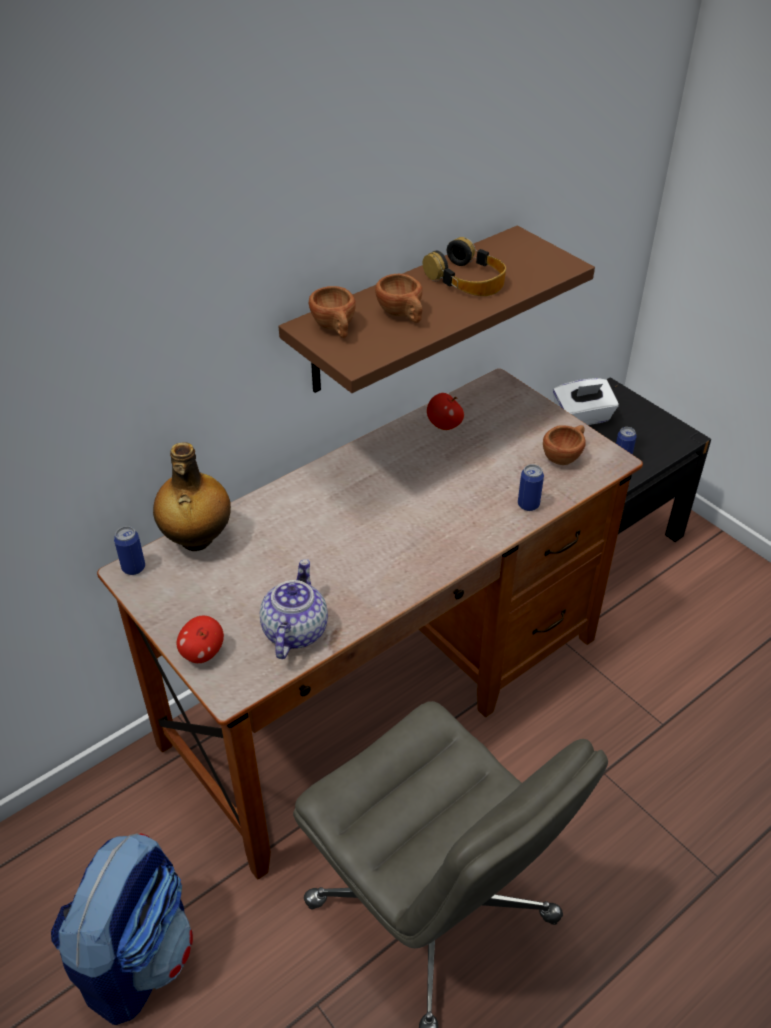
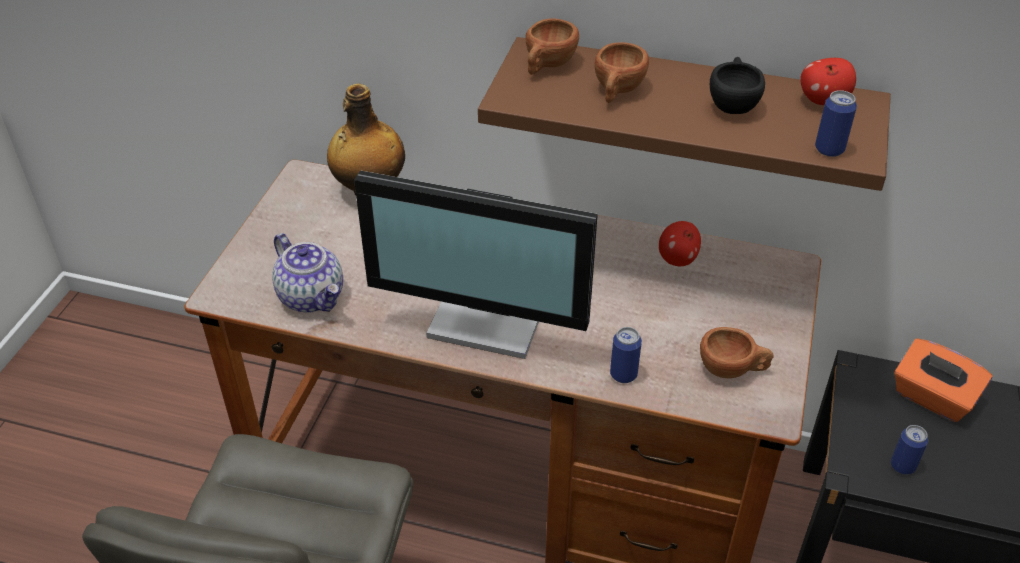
camera: 55 degrees right, 0 degrees up
(133, 568) = (309, 175): can -> can (829, 149)
(138, 956) = (144, 467): backpack -> none
(202, 653) = (247, 258): apple -> apple (823, 100)
(294, 630) = (312, 297): teapot -> teapot turned 75 degrees clockwise
(415, 541) = (490, 317): none -> monitor
(467, 279) = (732, 103): headphones -> black cup
(582, 418) = (932, 397): white tissue box -> orange tissue box

